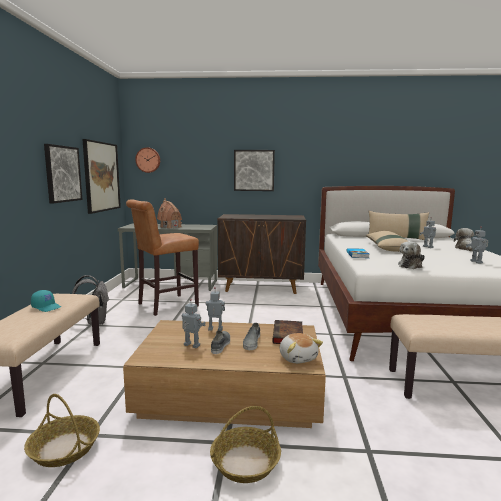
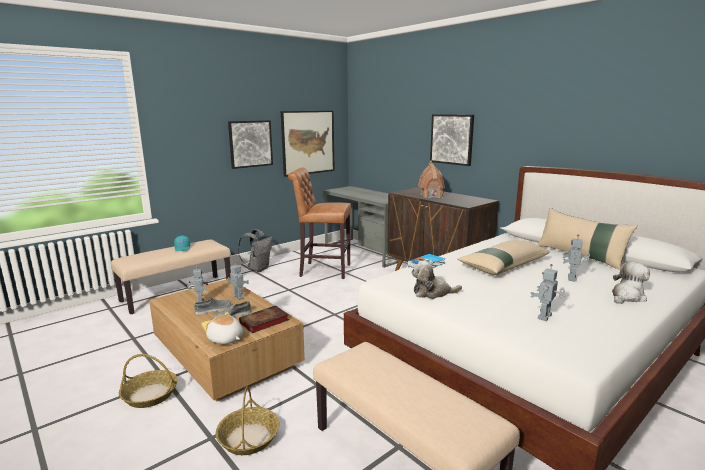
camera: 45 degrees right, 5 degrees up
(64, 448) = (115, 339): basket -> basket (248, 437)
(148, 160) = (364, 124): wall clock -> none
(170, 227) = (363, 195): toy house -> toy house (431, 196)
(298, 358) = (225, 339): plush toy -> plush toy turned 105 degrees clockwise

